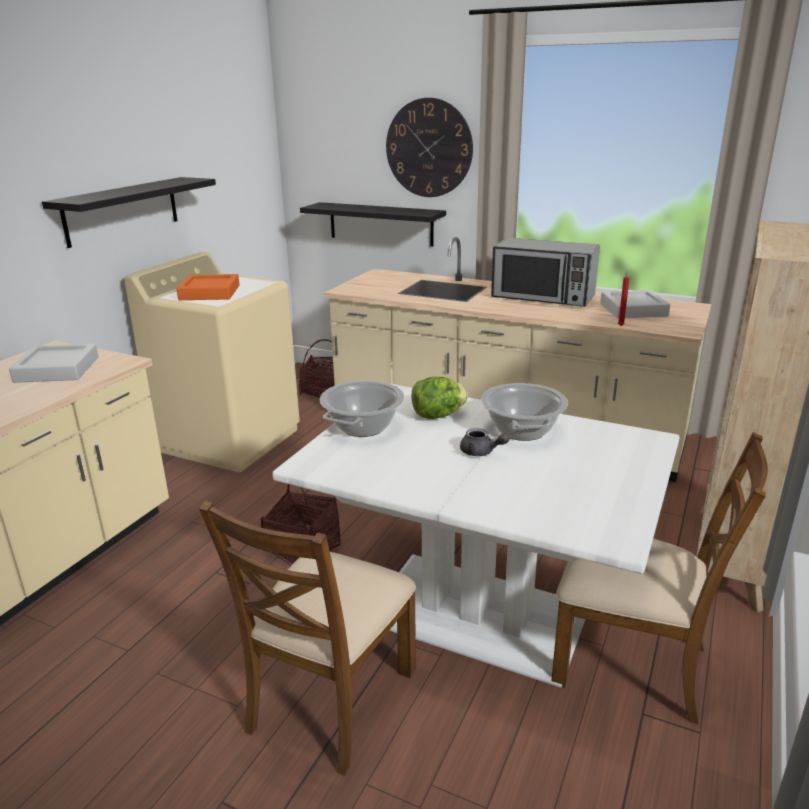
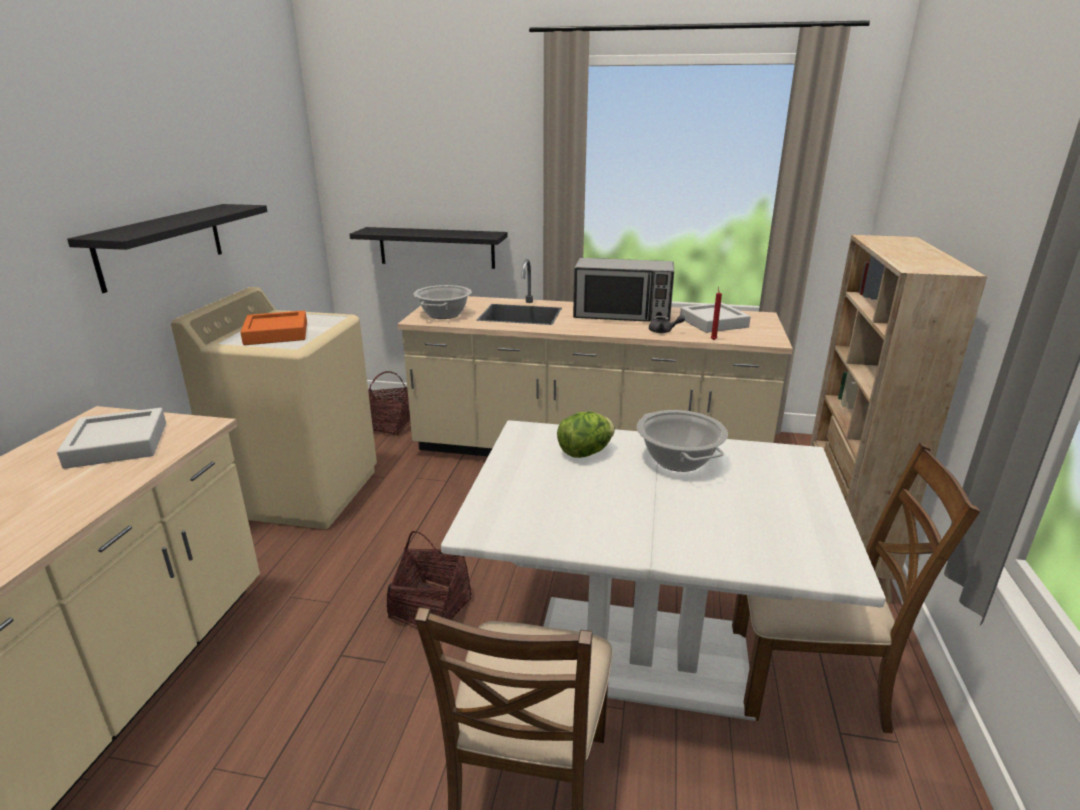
camera: 15 degrees left, 0 degrees up
(363, 426) = (514, 475): cooking pot -> cooking pot (444, 314)
(429, 148) = (487, 169): wall clock -> none
(481, 452) = (653, 490): grey teapot -> grey teapot (663, 331)

